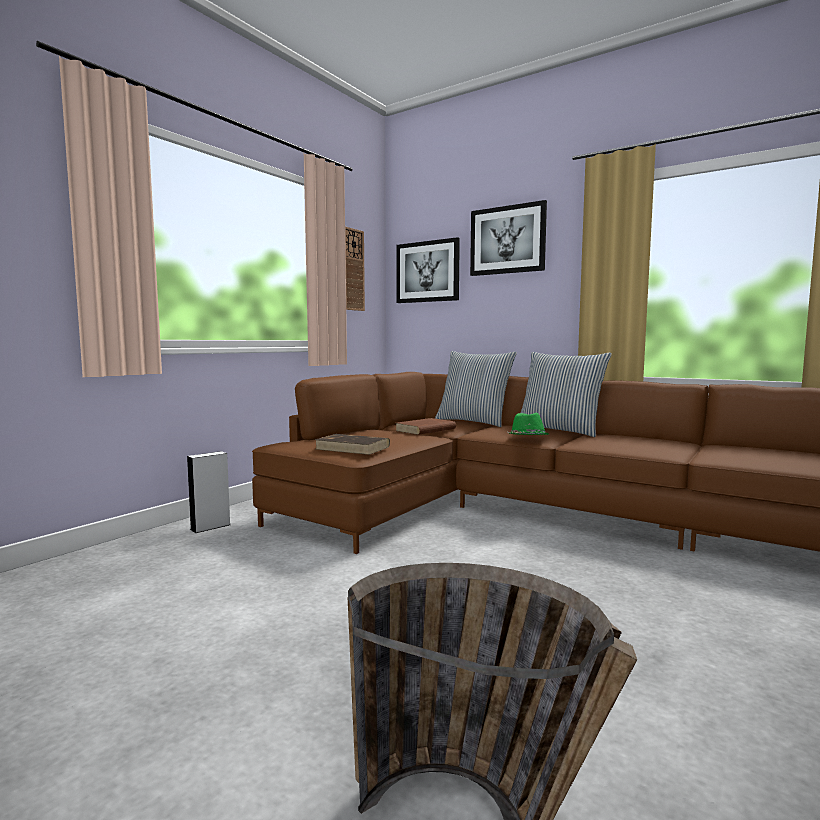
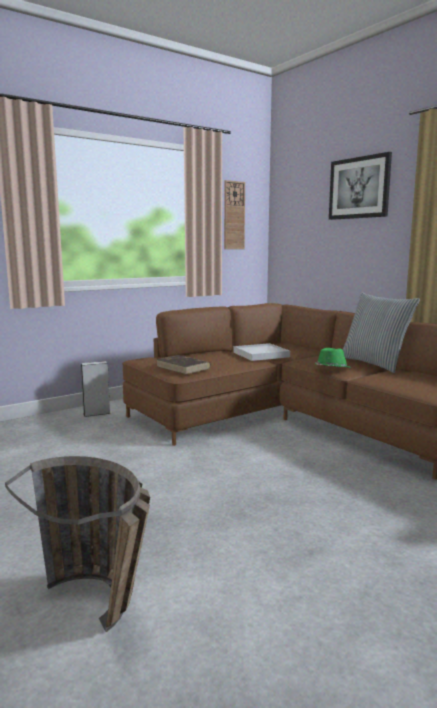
camera: 20 degrees right, 5 degrees up
(425, 430) = (261, 354): brown book -> white tray
(427, 272) = (298, 215): picture -> none
(474, 422) = (314, 349): pillow -> none

